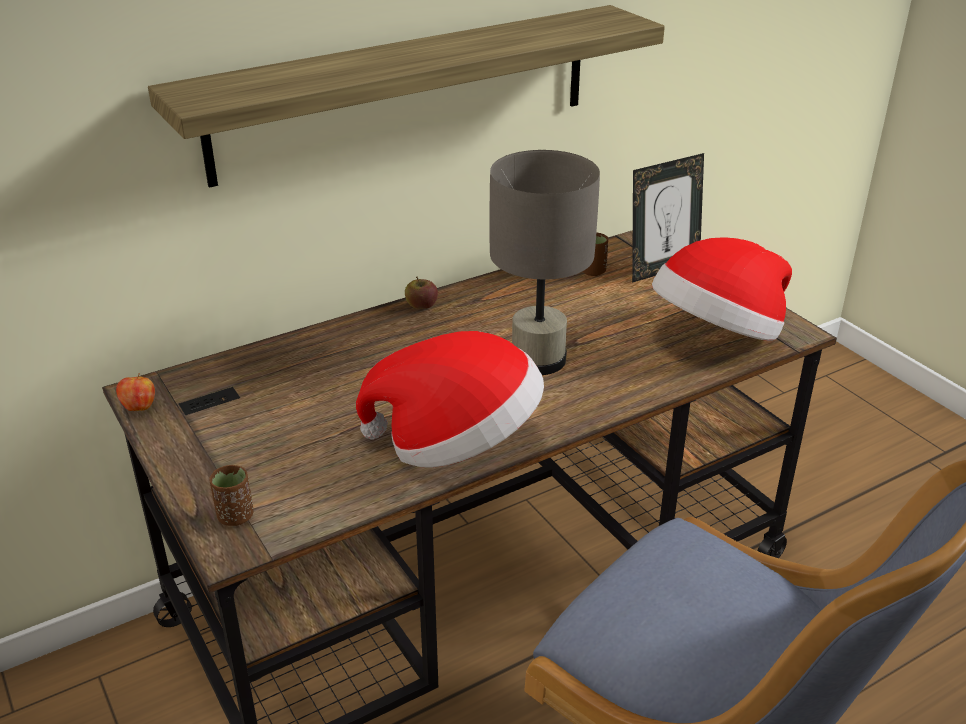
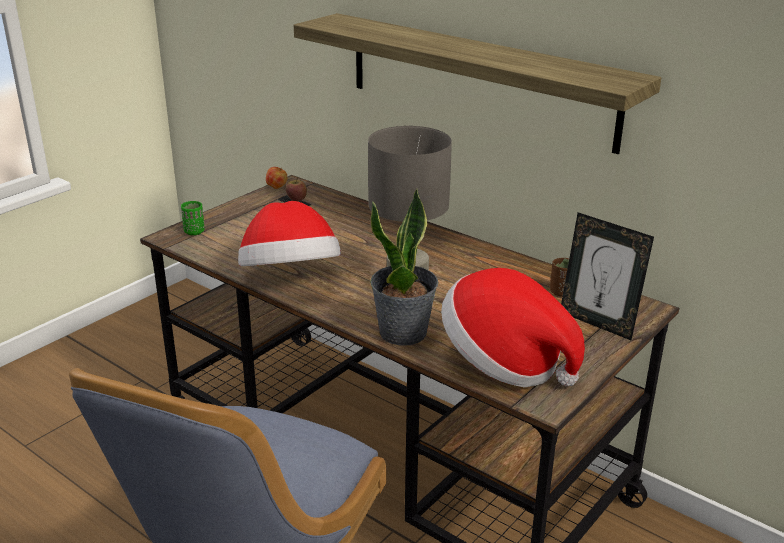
camera: 70 degrees right, 5 degrees down
(235, 516) = (194, 232): brown cup -> green cup
(421, 306) = (446, 237): apple -> apple (296, 199)
(637, 382) = (403, 333): none -> potted plant

